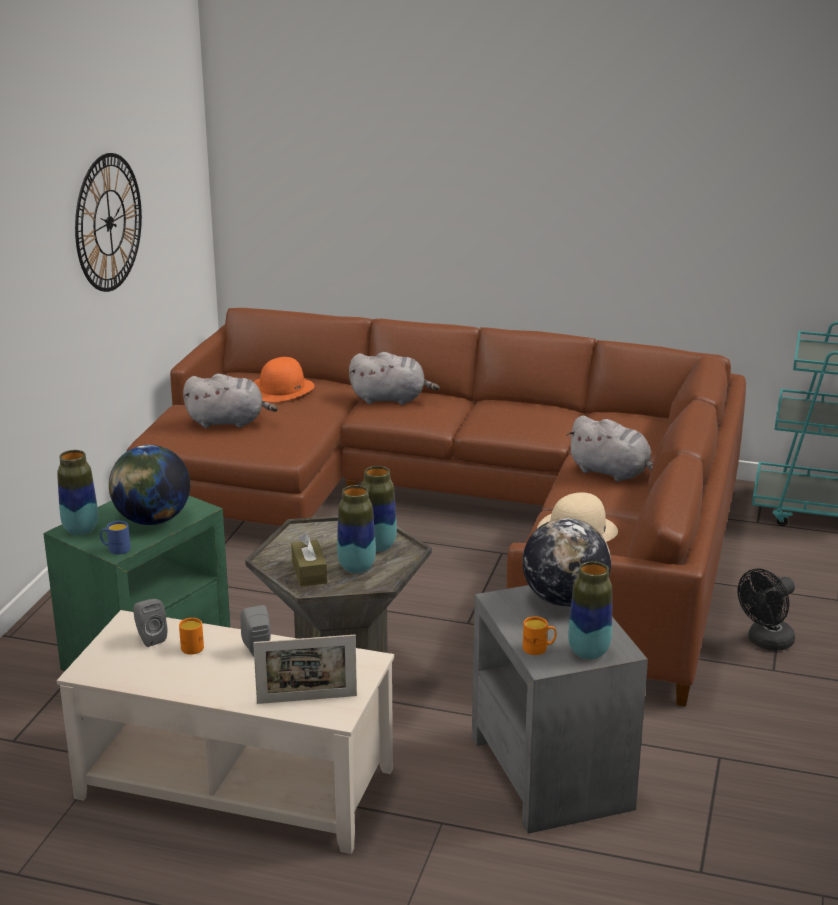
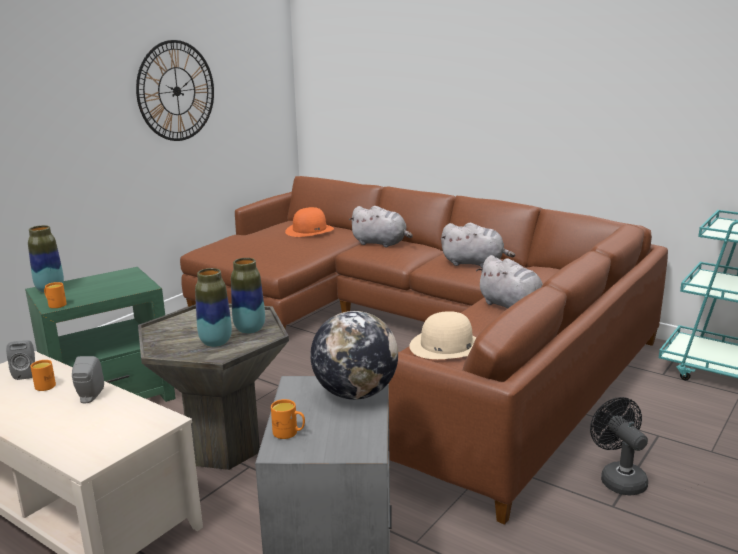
camera: 20 degrees right, 5 degrees down
(115, 549) = (55, 304): blue mug -> orange mug
(152, 520) = (104, 290): globe -> none
(229, 422) = (255, 246): grey plush toy -> grey plush toy (475, 263)
(307, 699) = (79, 444): picture frame -> none
(309, 572) = (176, 341): brown tissue box -> none
(588, 652) = (333, 445): vase -> none
(766, 642) = (618, 478): black fan -> black fan turned 90 degrees clockwise

